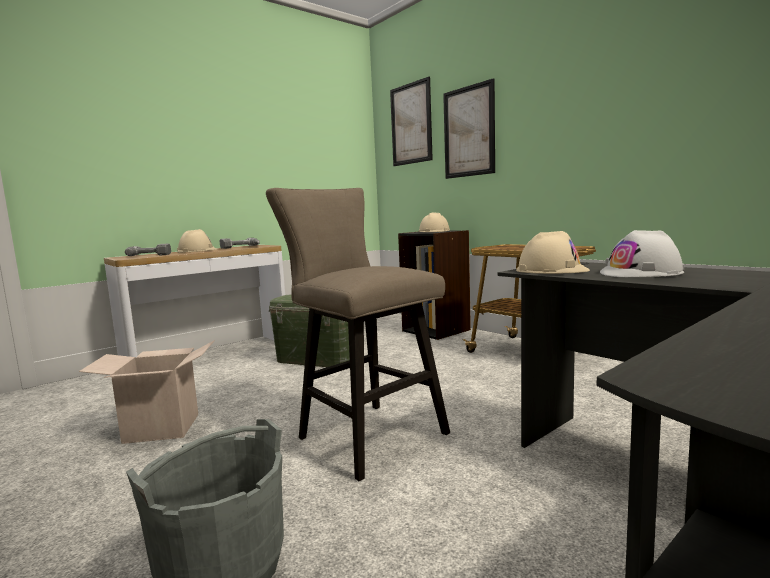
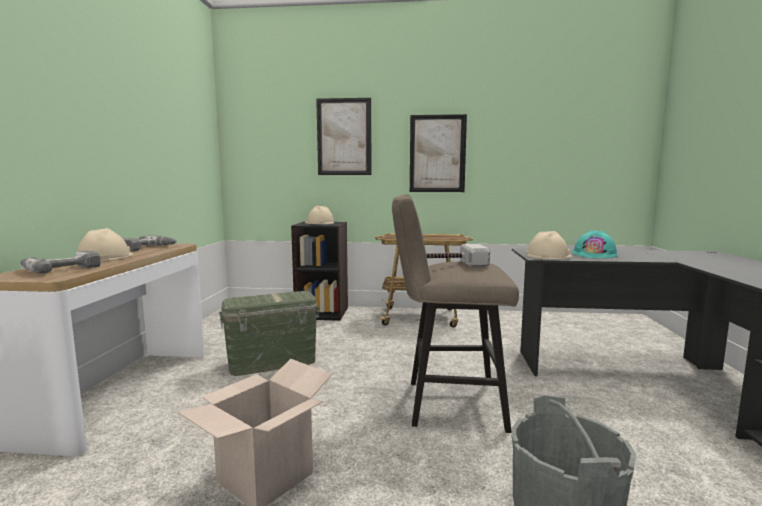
camera: 45 degrees left, 0 degrees up
(352, 266) = (449, 264): none -> hammer
(411, 124) = (273, 118): picture -> picture (437, 154)
(641, 273) = (594, 254): white hard hat -> turquoise hard hat

